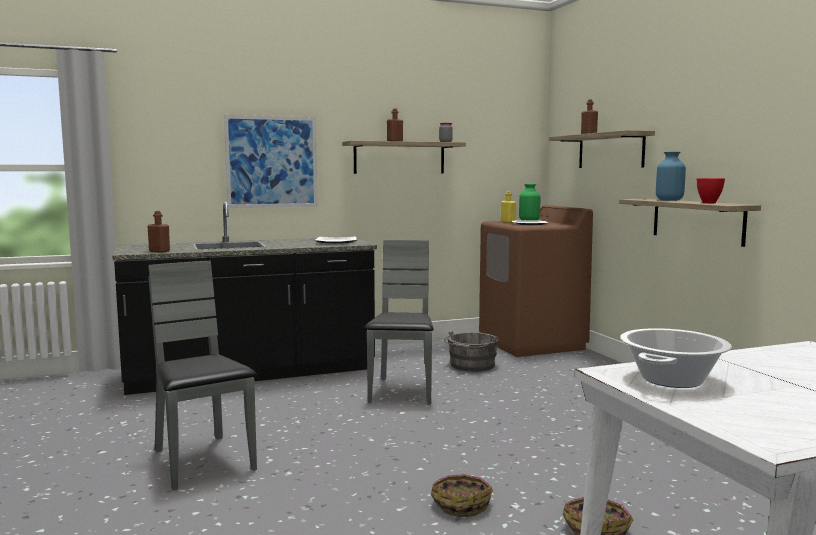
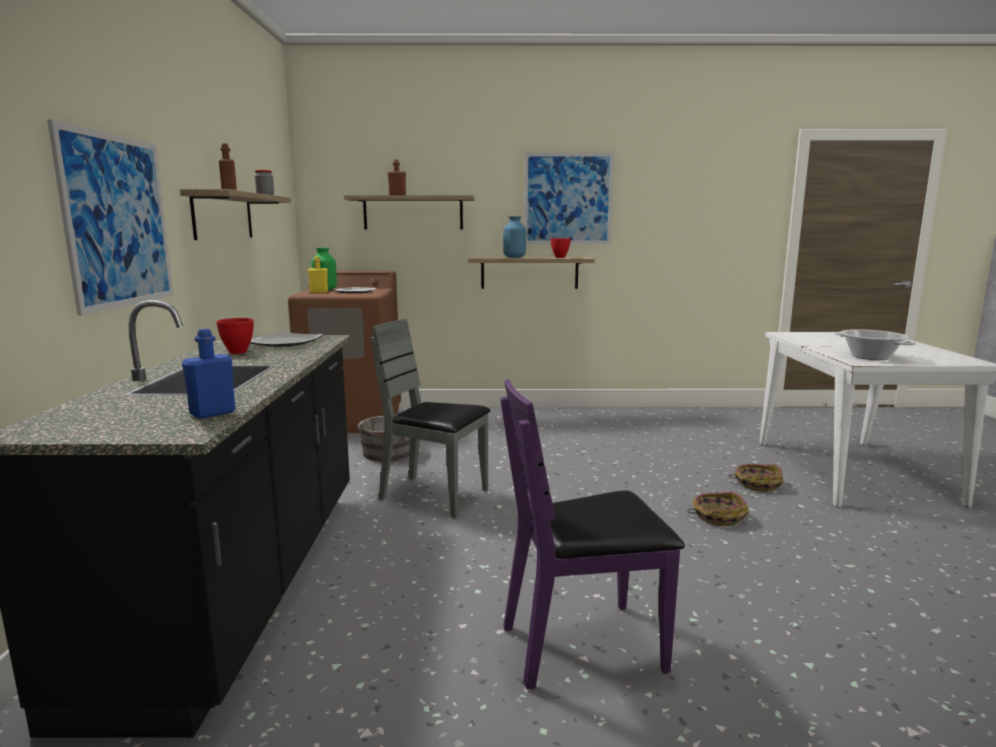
camera: 70 degrees left, 5 degrees up
(159, 251) = (213, 413): brown bottle -> blue bottle
(202, 461) = (583, 646): grey chair -> purple chair
(298, 241) = (237, 352): none -> red bowl
(740, 127) = (568, 199): none -> picture

